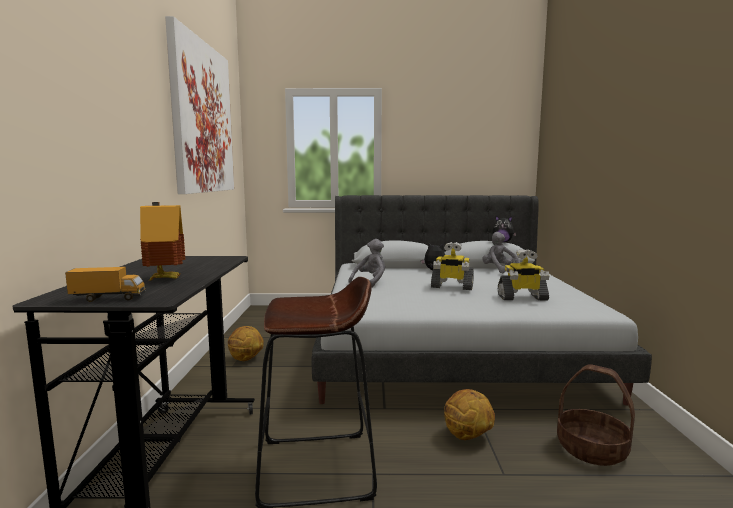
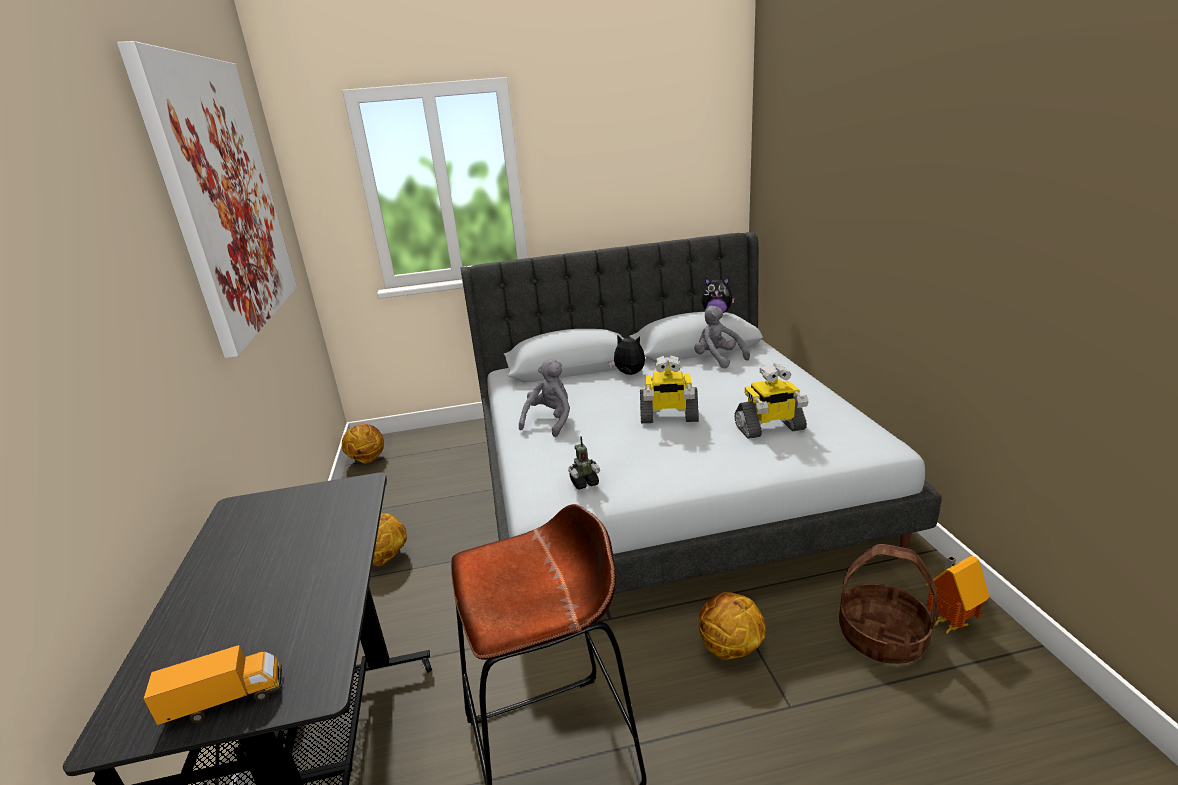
camera: 10 degrees left, 15 degrees up
(165, 278) = (288, 594): toy house -> toy house (947, 623)
(255, 315) = (367, 459): none -> basketball
(379, 303) = (584, 482): none -> toy robot

